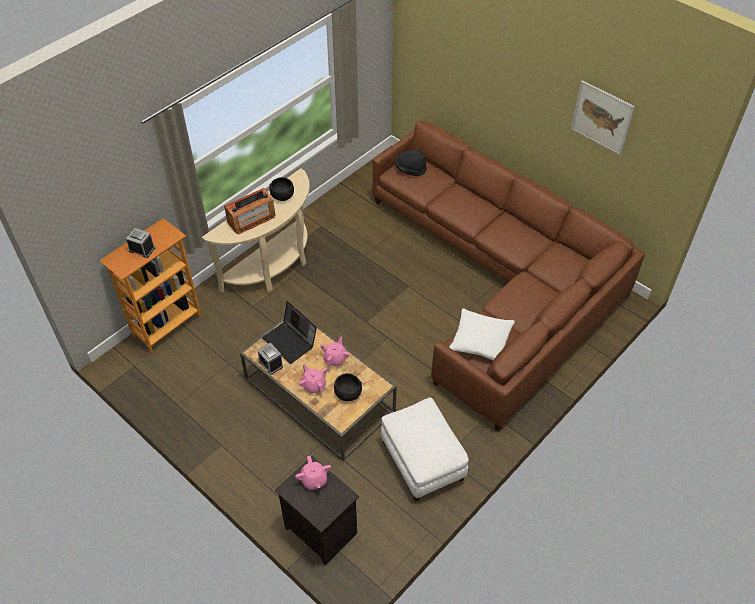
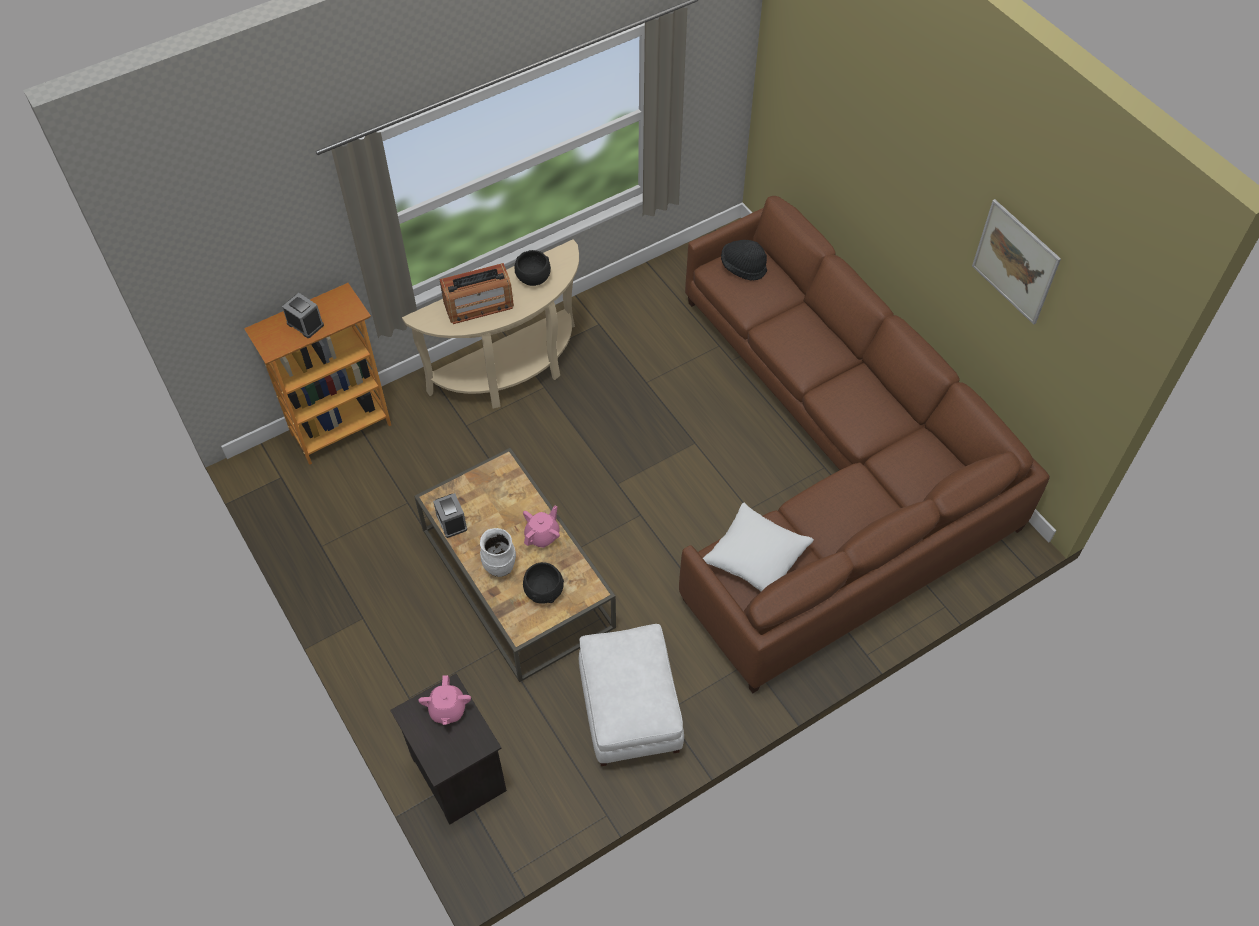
camera: 15 degrees right, 5 degrees up
(291, 341) = (489, 495): laptop -> none
(314, 385) = (500, 567): pink teapot -> white vase

